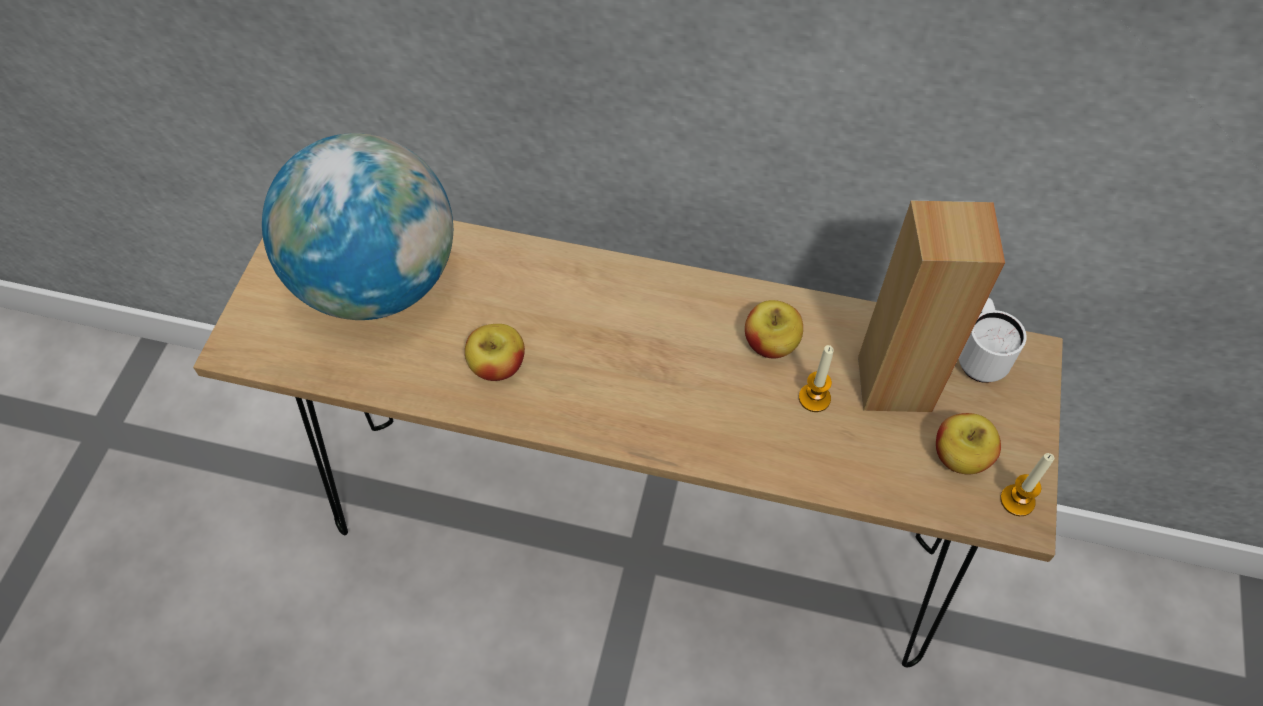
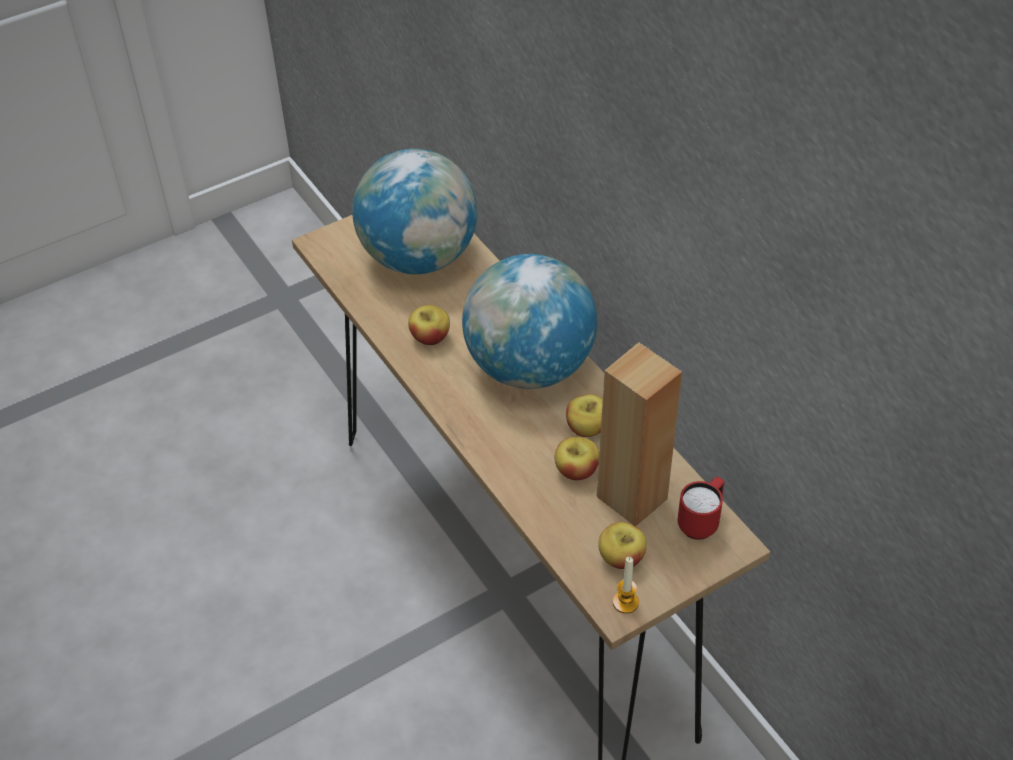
camera: 45 degrees right, 10 degrees down
(639, 320) = (529, 367): none -> globe
(814, 398) = (576, 471): candle -> apple
(979, 357) = (701, 522): white mug -> red mug

